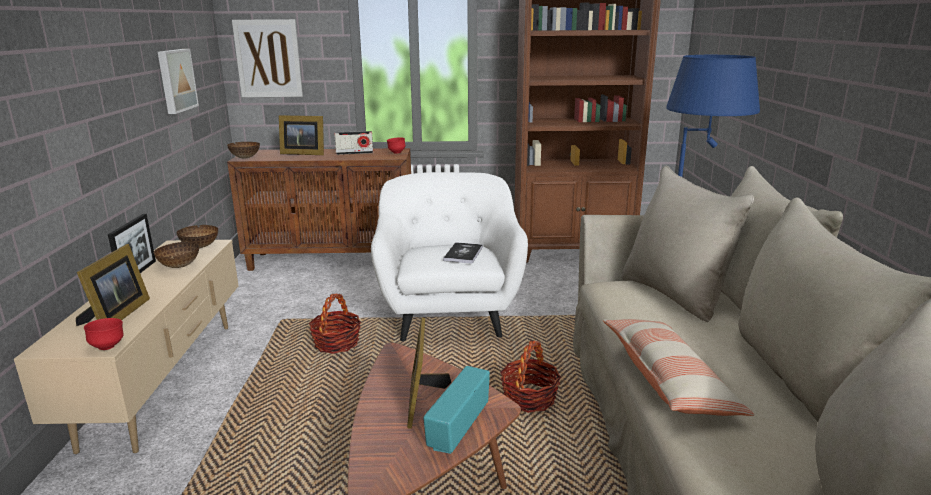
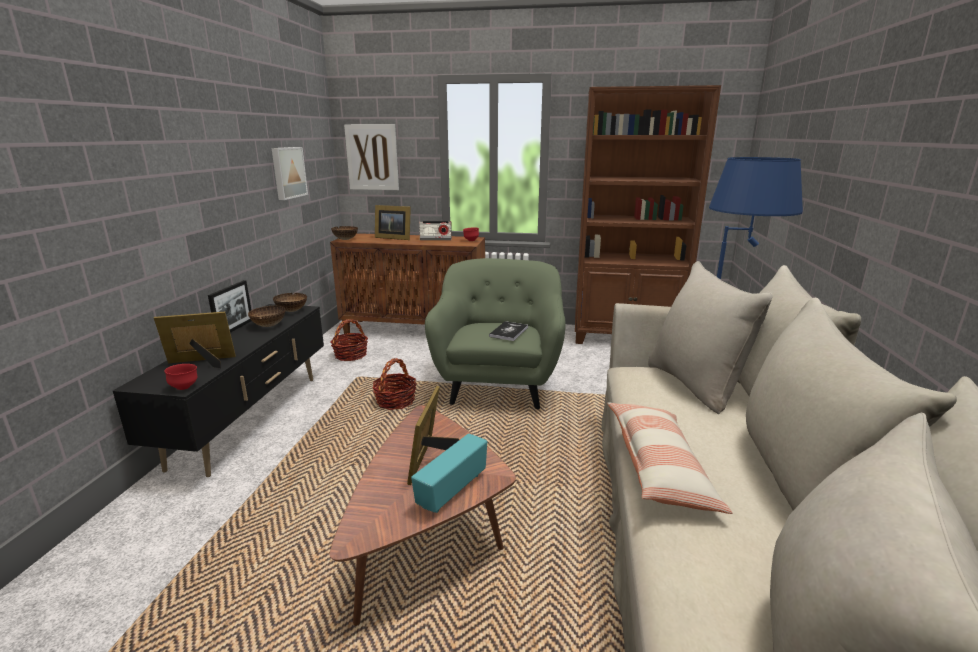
camera: 10 degrees right, 0 degrees up
(116, 316) = (202, 362): picture frame -> picture frame turned 120 degrees counterclockwise
(166, 380) = (251, 419): beige tv stand -> black tv stand
(449, 315) = (498, 385): white armchair -> green armchair
(529, 398) = (548, 467): basket -> basket (350, 355)

